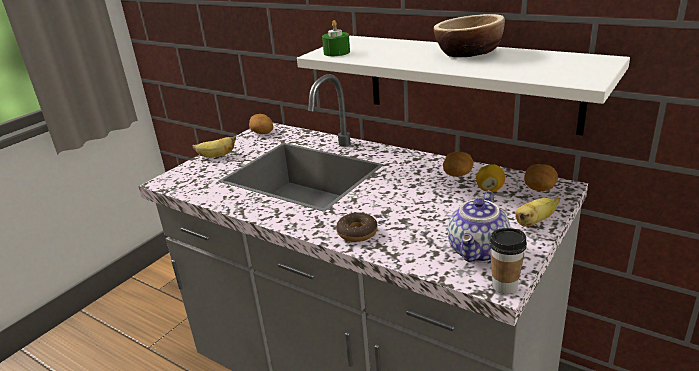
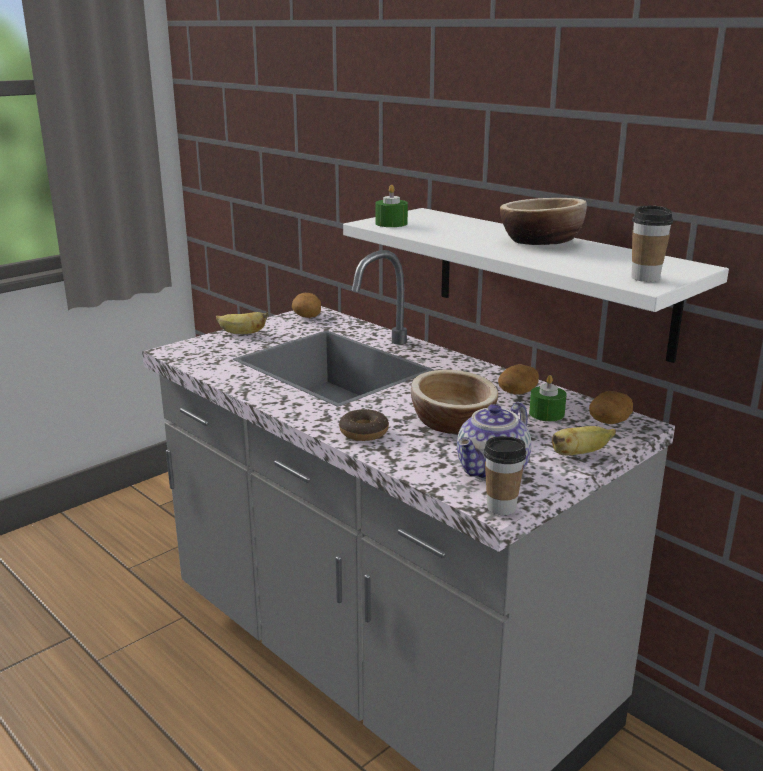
camera: 10 degrees right, 5 degrees down
(423, 211) = (452, 423): none -> bowl
(489, 189) = (546, 413): lemon -> green candle
(579, 75) = (645, 278): none -> cup

